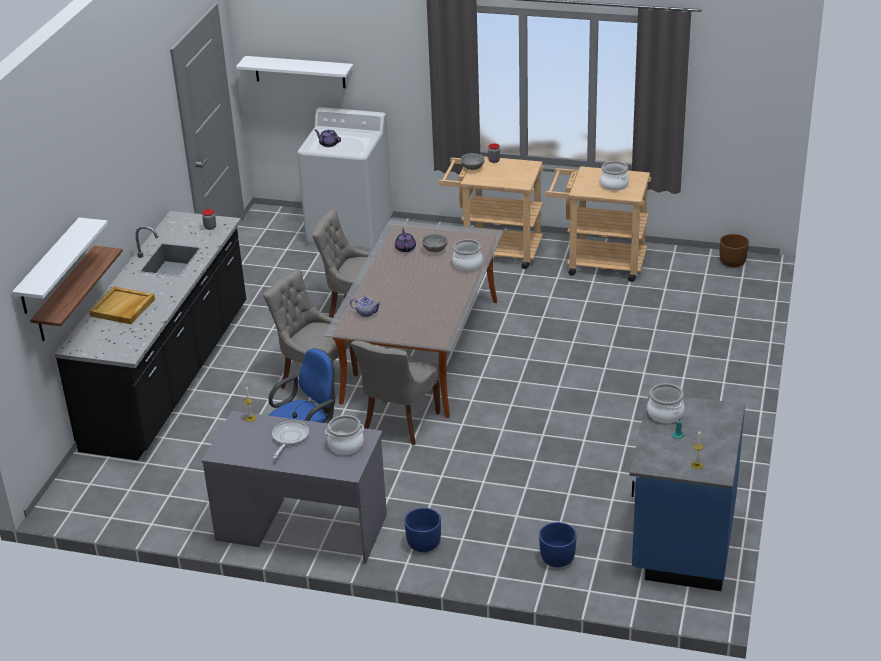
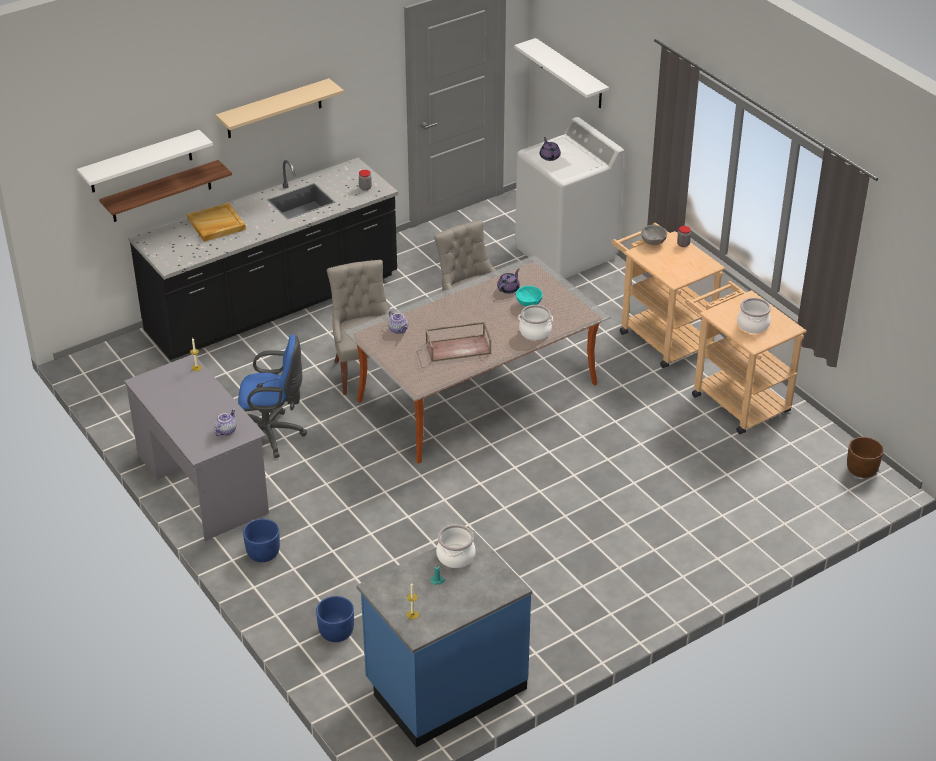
camera: 40 degrees right, 5 degrees up
(117, 179) = (274, 109): none -> beige shelf
(289, 438) = (198, 400): frying pan -> none
(346, 445) = (225, 430): cooking pot -> teapot
(399, 423) = (377, 444): grey chair -> none
(429, 301) = (458, 347): none -> brown tray
(435, 250) = (529, 304): grey bowl -> turquoise bowl

